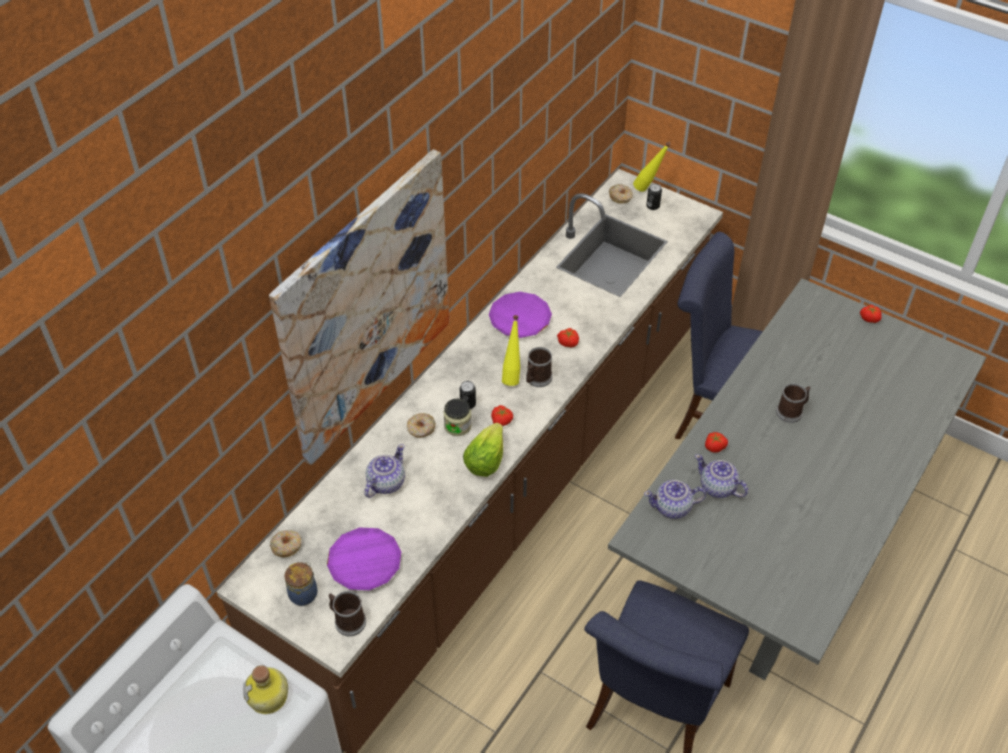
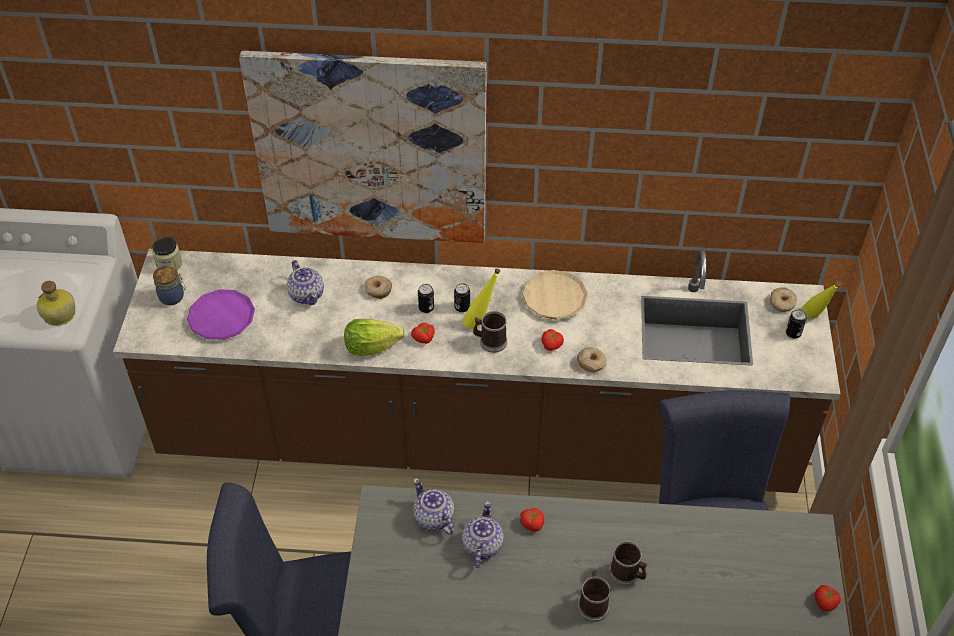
camera: 60 degrees right, 0 degrees up
(286, 546) = (210, 266): donut -> donut (591, 363)
(347, 620) = (161, 333): mug -> mug (593, 604)
(385, 483) = (307, 294): teapot -> teapot turned 60 degrees clockwise
(457, 426) = (397, 312): jar -> jar (169, 264)
(485, 380) = (462, 307): none -> can
(520, 318) = (554, 298): purple plate -> beige plate

